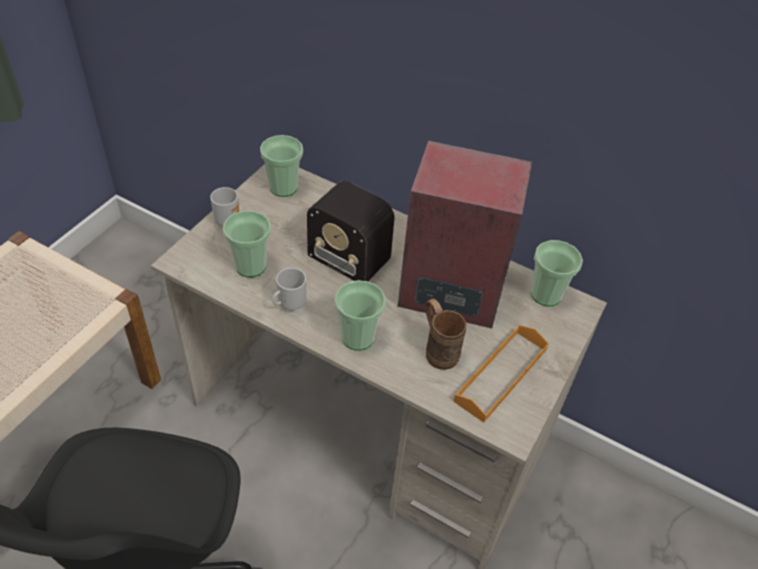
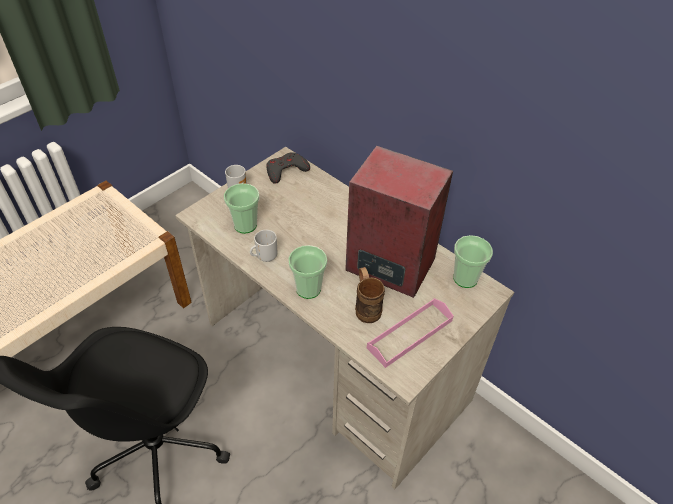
camera: 15 degrees right, 0 degrees up
(283, 187) = (286, 170): cup -> grey game controller
(331, 242) = (310, 215): radio -> none
(501, 375) = (410, 334): orange tray -> pink tray

